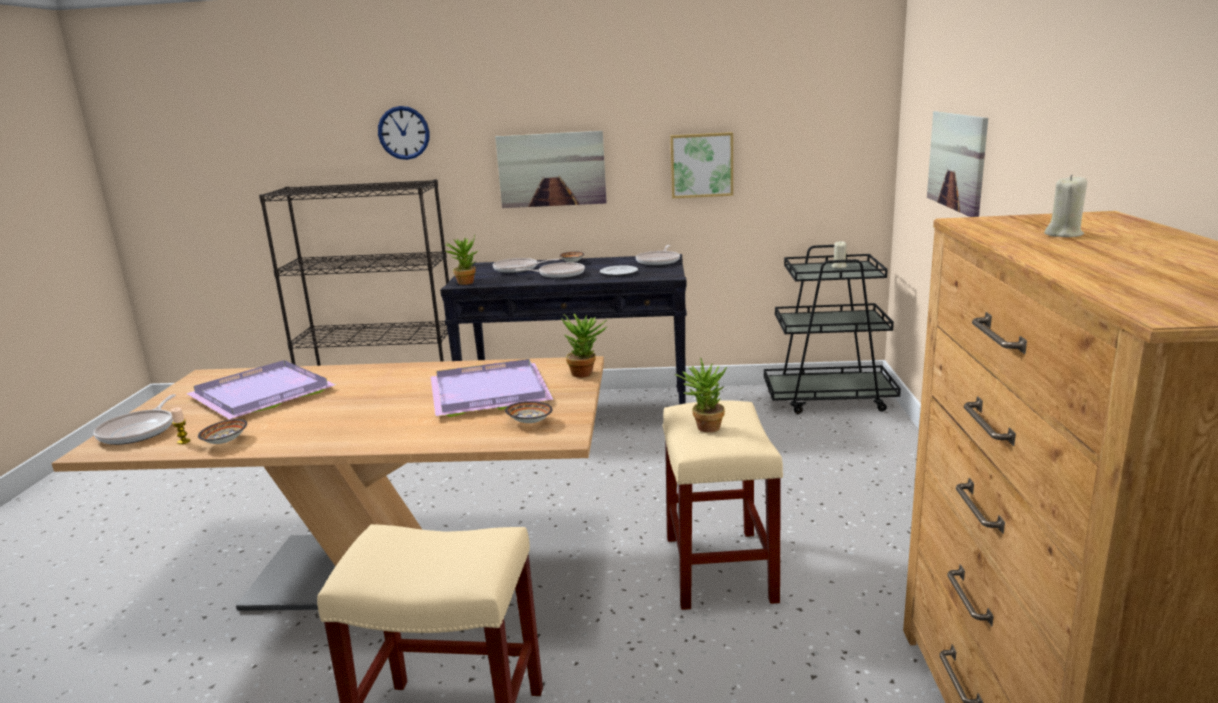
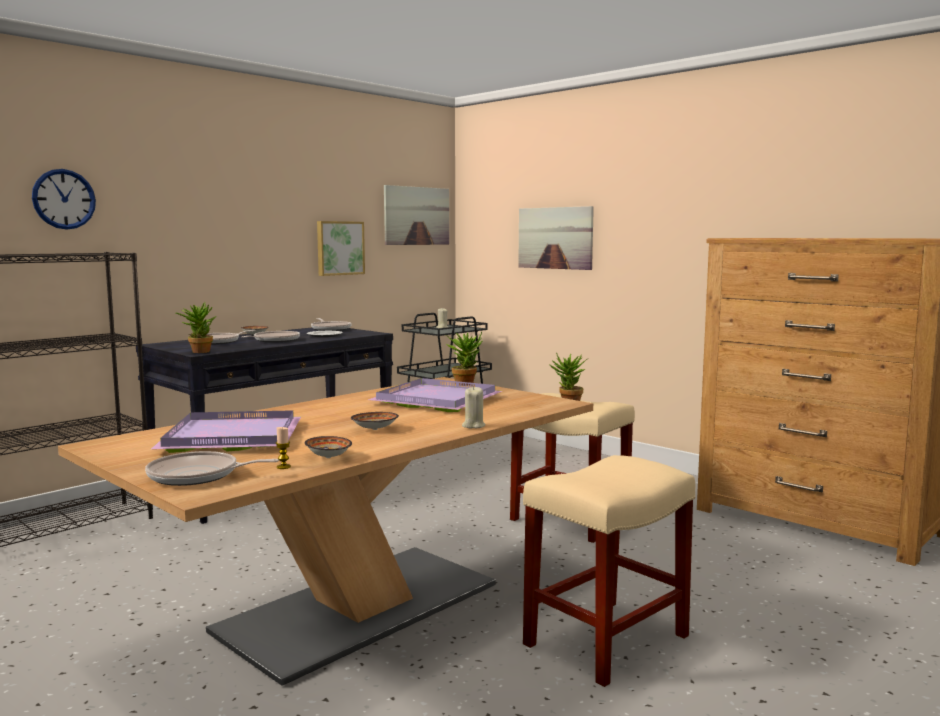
camera: 50 degrees left, 10 degrees down
(139, 431) = (198, 476): frying pan -> frying pan turned 135 degrees clockwise
(529, 421) = (518, 403): bowl -> bowl (373, 429)
(551, 169) = (219, 247): picture -> picture (416, 216)
(1063, 234) = (785, 237): beige candle -> beige candle (473, 426)

